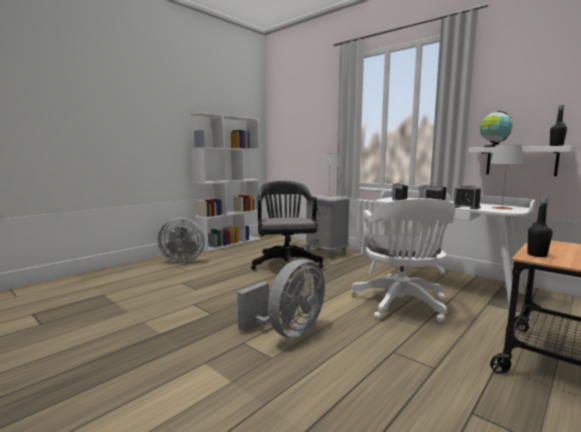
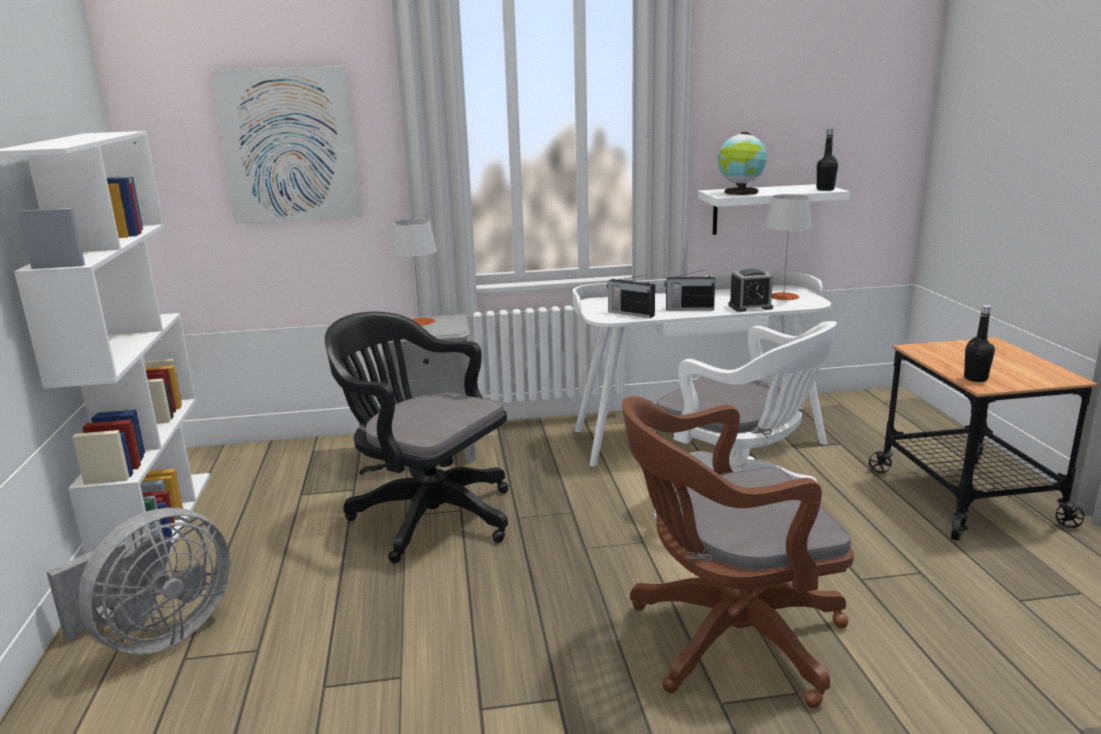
camera: 50 degrees left, 10 degrees up
(288, 332) = (726, 640): grey fan -> brown office chair
(307, 126) = (289, 146): none -> picture

